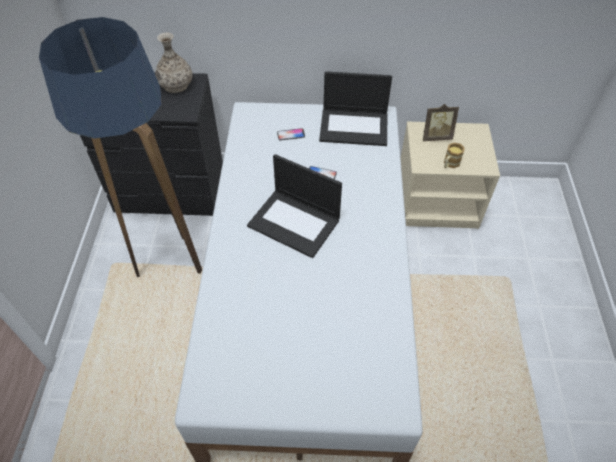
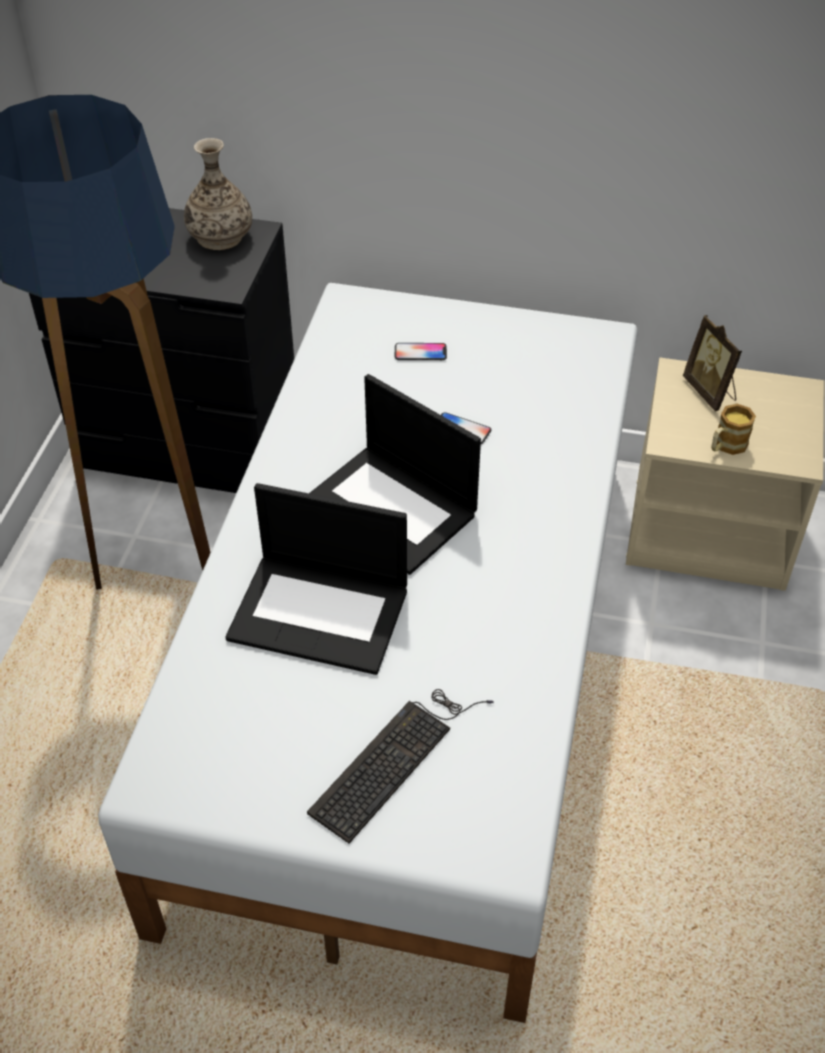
camera: 10 degrees right, 5 degrees down
(328, 362) = (396, 757): none -> keyboard
(354, 126) = (546, 352): laptop -> laptop (321, 613)
(436, 136) = (710, 392): picture frame -> picture frame turned 60 degrees clockwise

